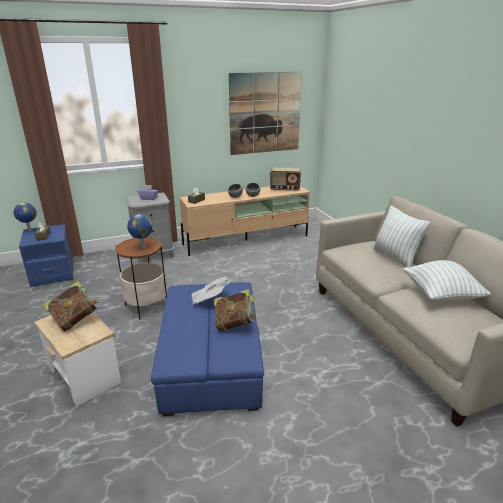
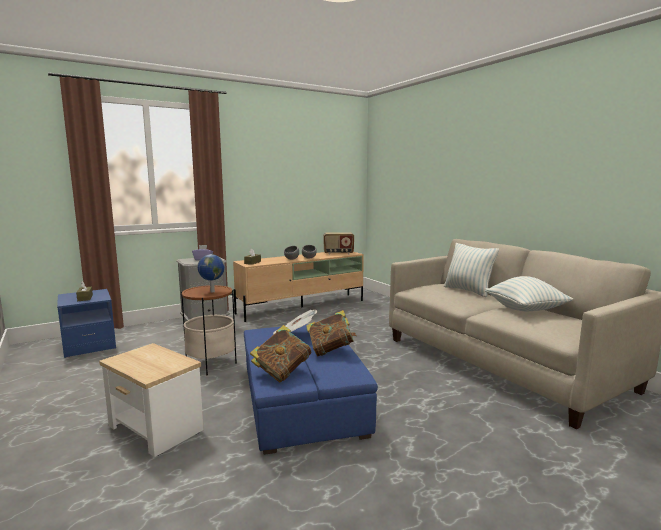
camera: 10 degrees left, 15 degrees down
(29, 230) = (65, 295): globe -> none
(75, 320) = (150, 356): book -> book (282, 372)
(265, 113) = (315, 182): picture -> none

